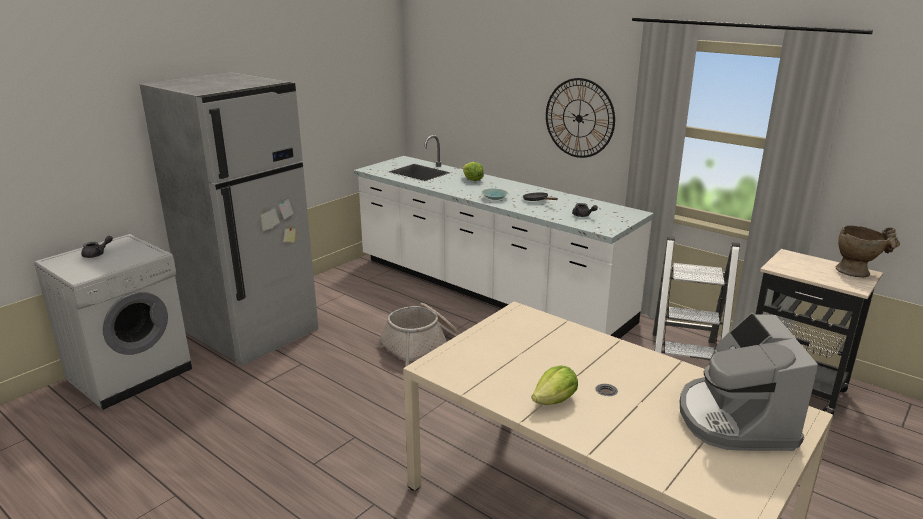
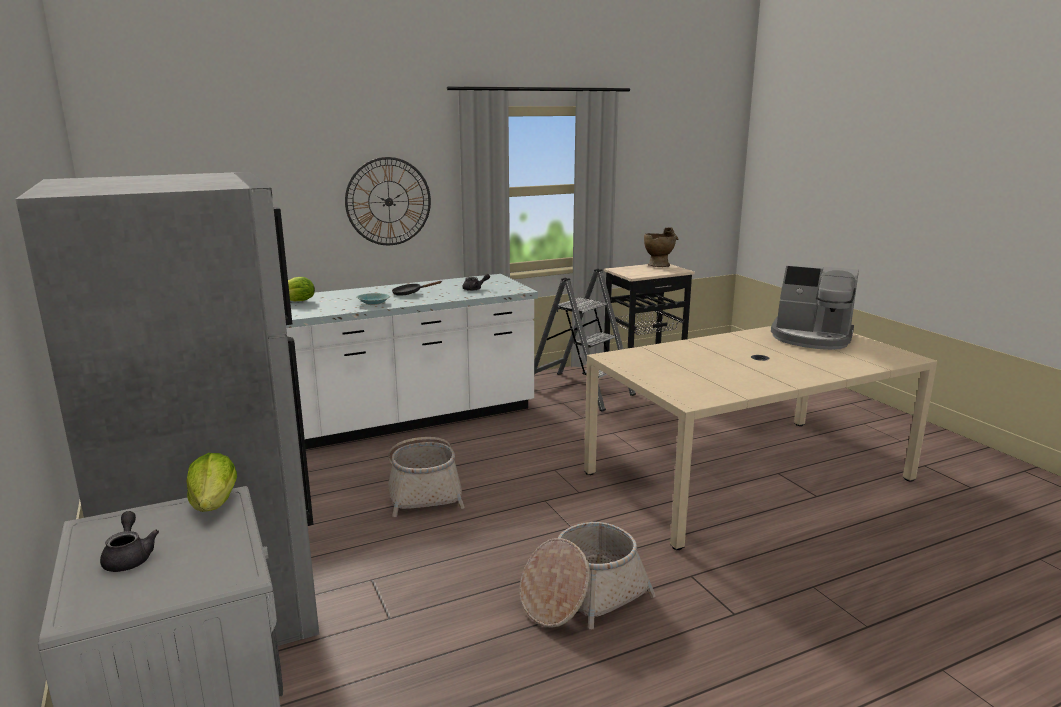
camera: 65 degrees left, 5 degrees down
(317, 452) = (582, 597): none -> basket
(555, 401) = (770, 373): lettuce -> lettuce (214, 504)

